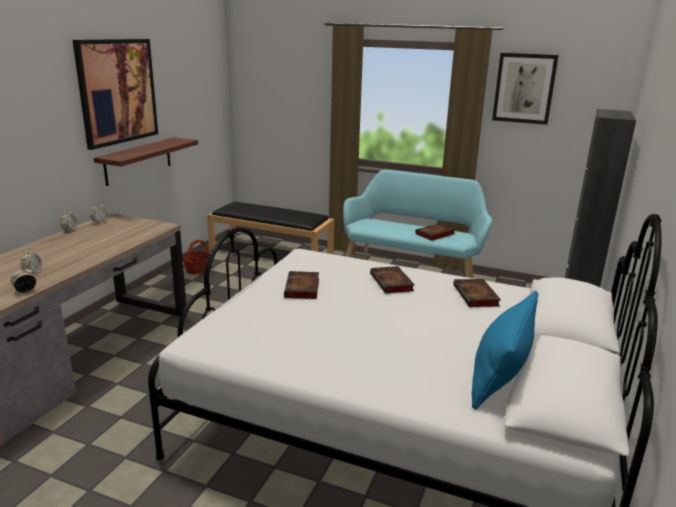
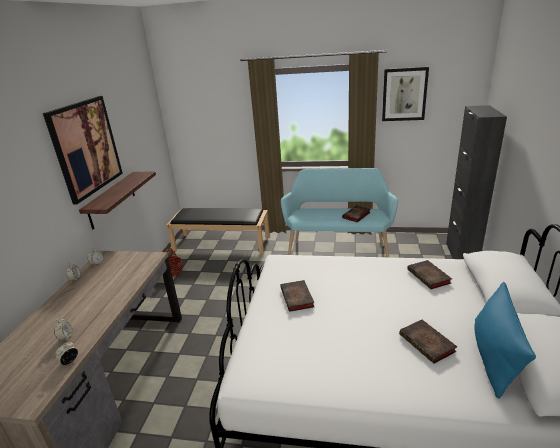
camera: 10 degrees left, 5 degrees up
(392, 283) = (361, 277): book -> book (428, 344)

